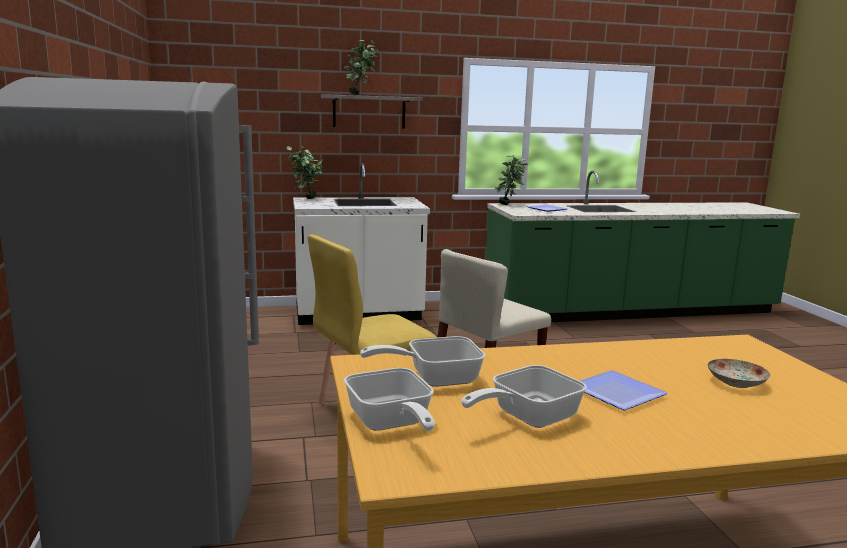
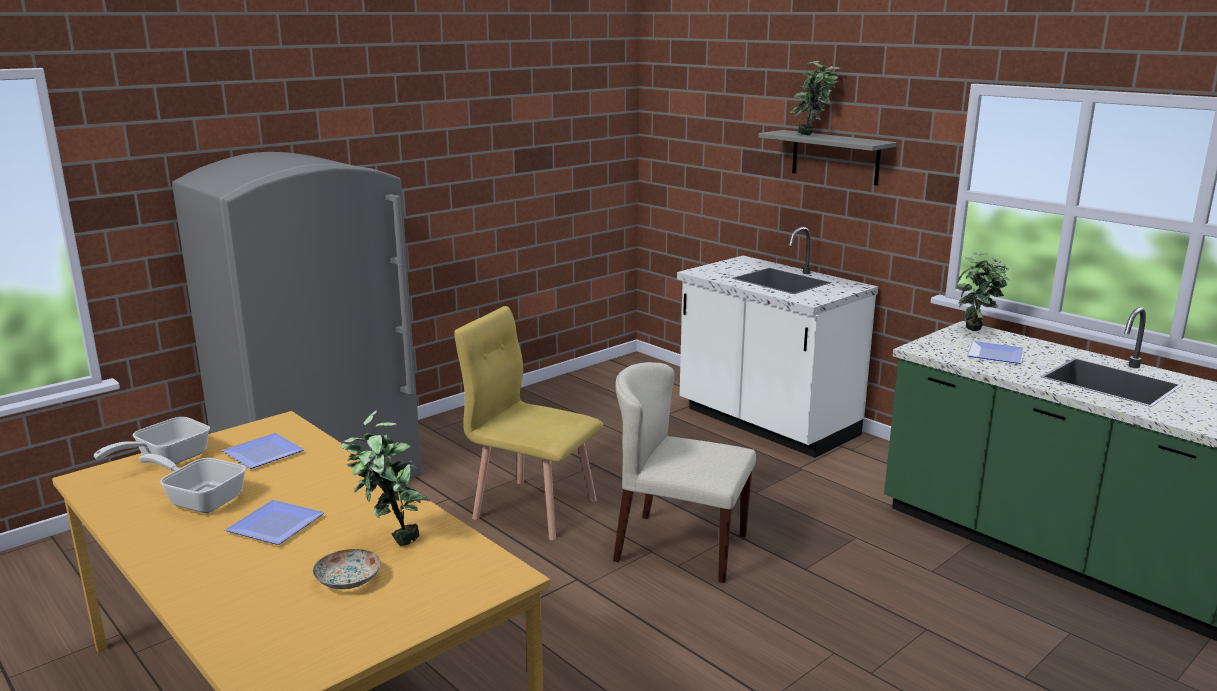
camera: 60 degrees right, 5 degrees up
(305, 199) = (743, 260): potted plant -> potted plant (391, 540)
(434, 378) = (264, 452): frying pan -> plate

